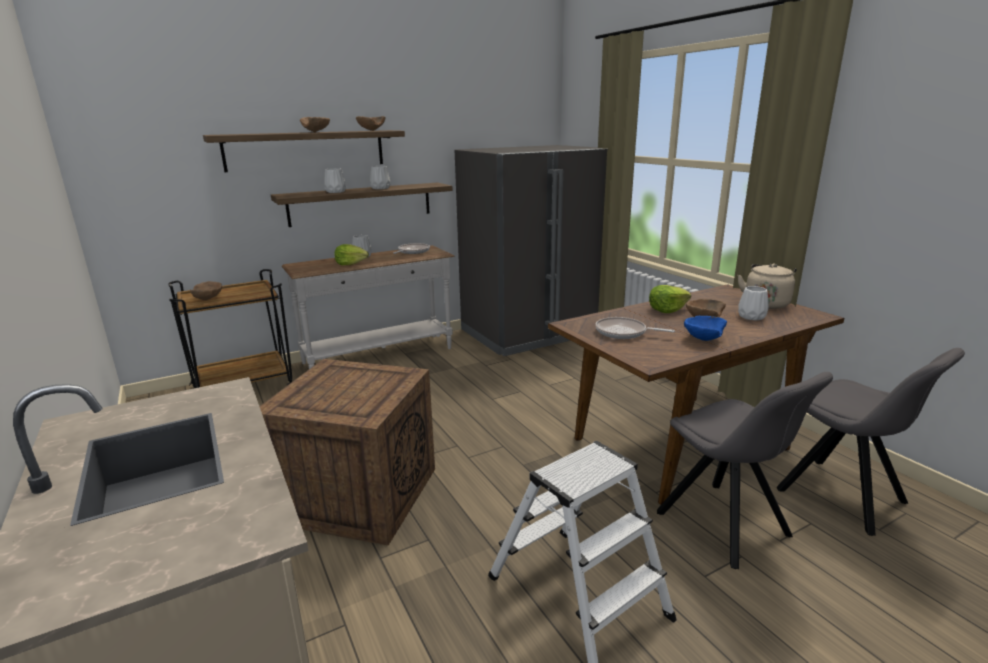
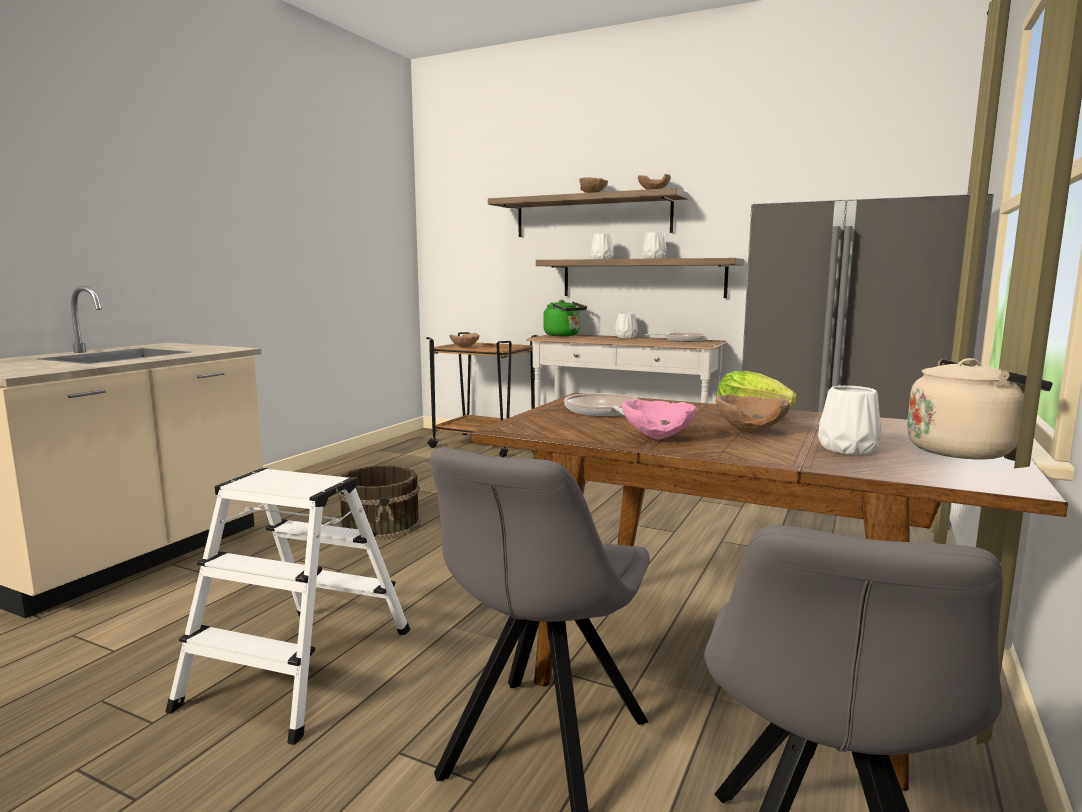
camera: 55 degrees right, 10 degrees down
(308, 265) = (564, 335): none -> green kettle
(351, 264) = (596, 338): lettuce -> none
(358, 493) = (381, 524): crate -> brown bucket
(702, 339) = (658, 437): blue bowl -> pink bowl

